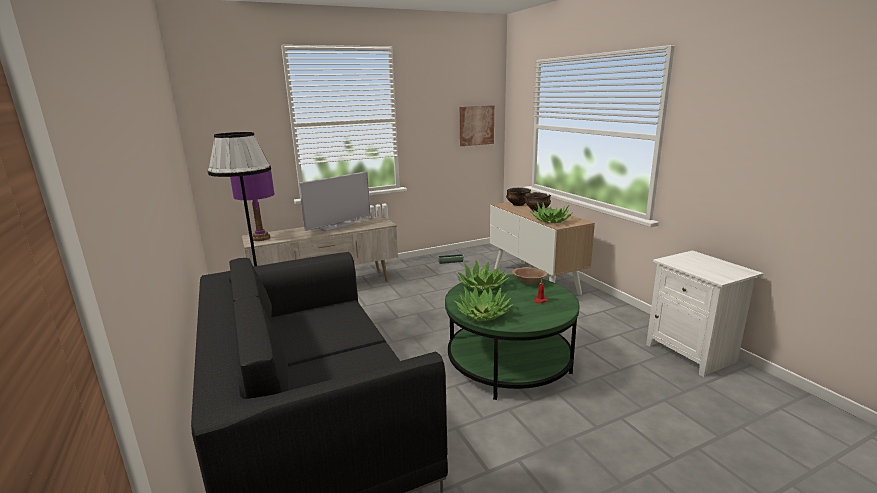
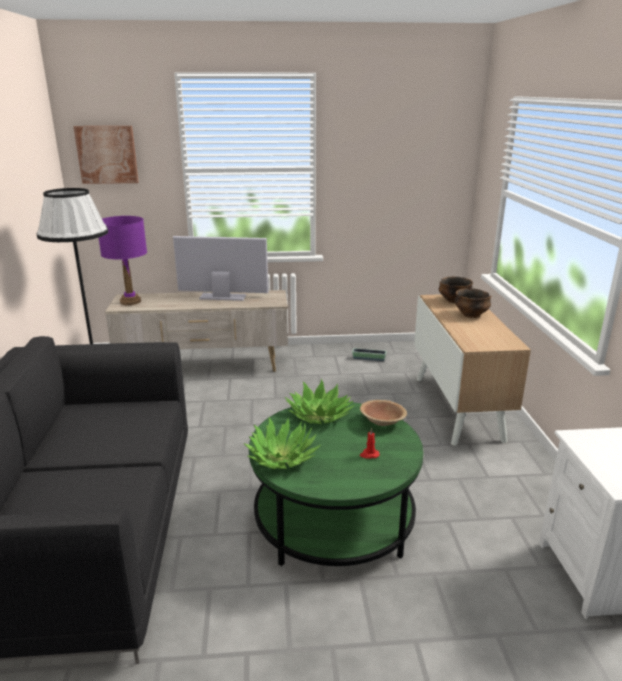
camera: 20 degrees right, 5 degrees up
(338, 226) = (222, 297): television -> television turned 150 degrees counterclockwise
(476, 125) = (431, 181): picture -> picture (107, 154)
(551, 220) = (471, 336): potted plant -> none

